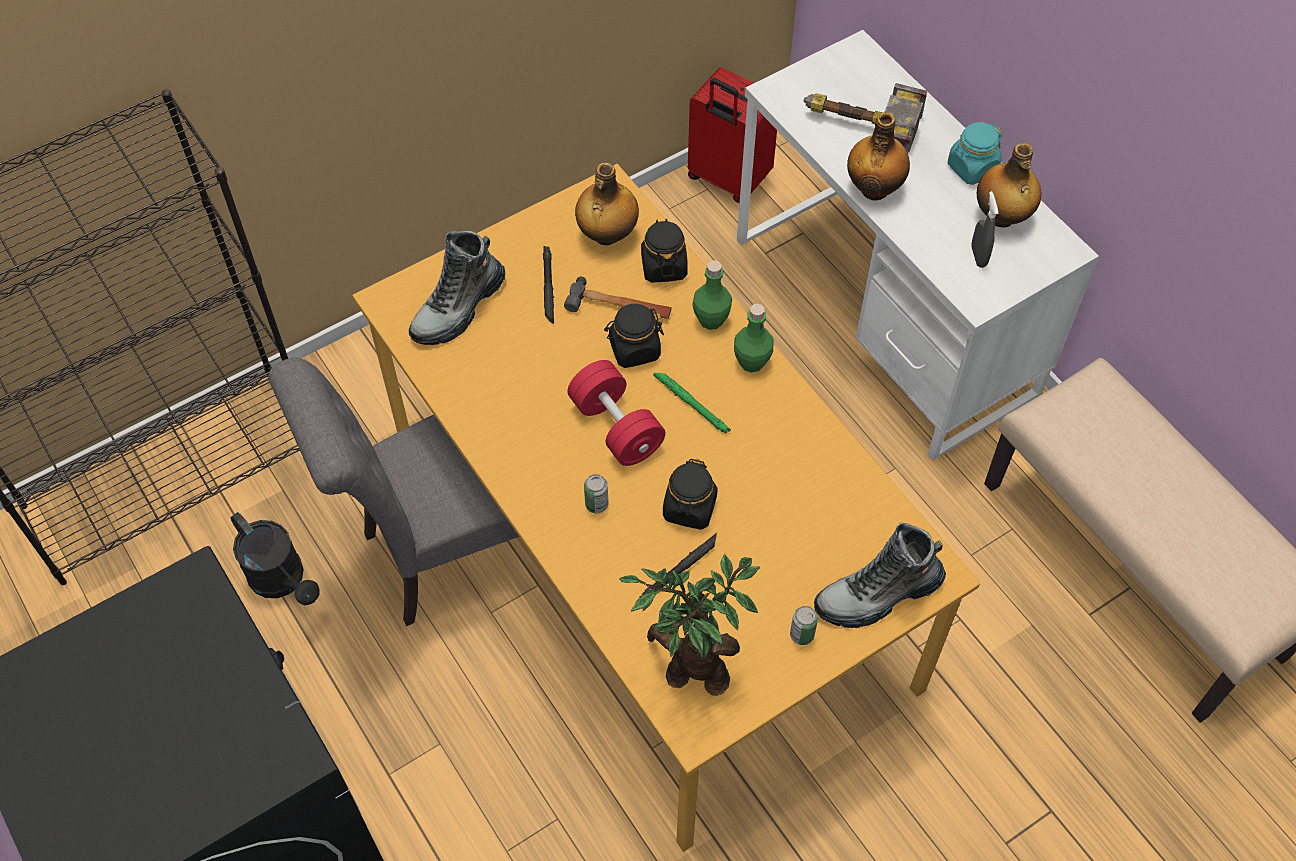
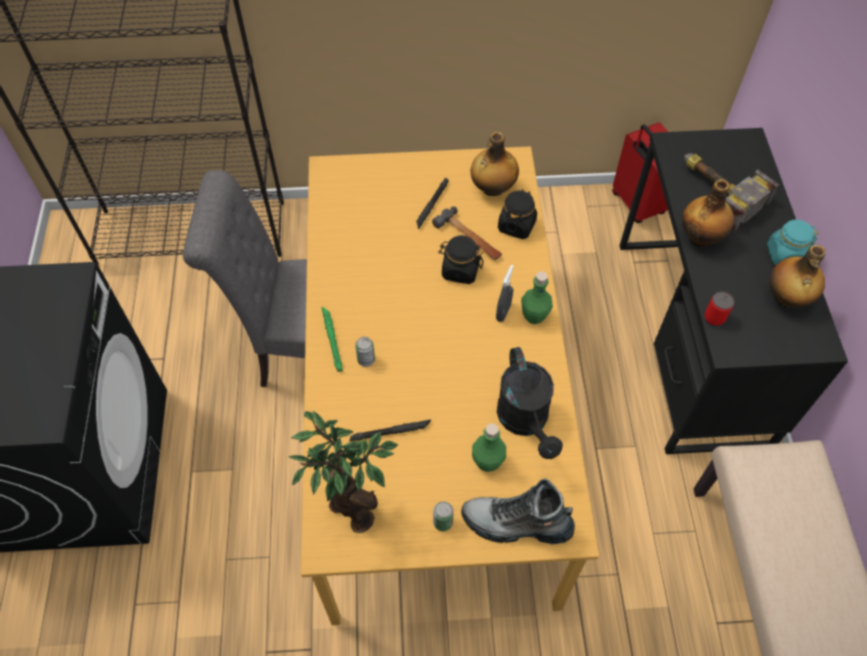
camera: 30 degrees right, 0 degrees up
(283, 580) = (210, 323): black watering can -> black watering can (526, 421)
(458, 308) = (366, 193): boot -> none
(616, 427) = (413, 315): red dumbbell -> none
(689, 508) = (425, 394): black jar -> none
(691, 404) = (473, 325): green flashlight -> green flashlight (332, 340)
(711, 320) = (525, 275): green bottle -> green bottle (487, 462)
(883, 315) = (691, 339): white desk -> black desk
(942, 272) = (714, 318): none -> can
(978, 256) = (750, 318): grey spray bottle -> grey spray bottle (503, 312)

